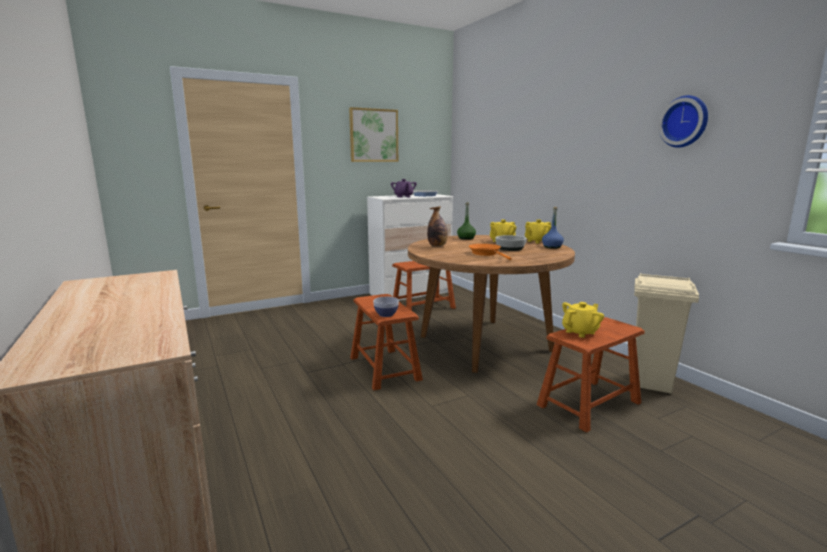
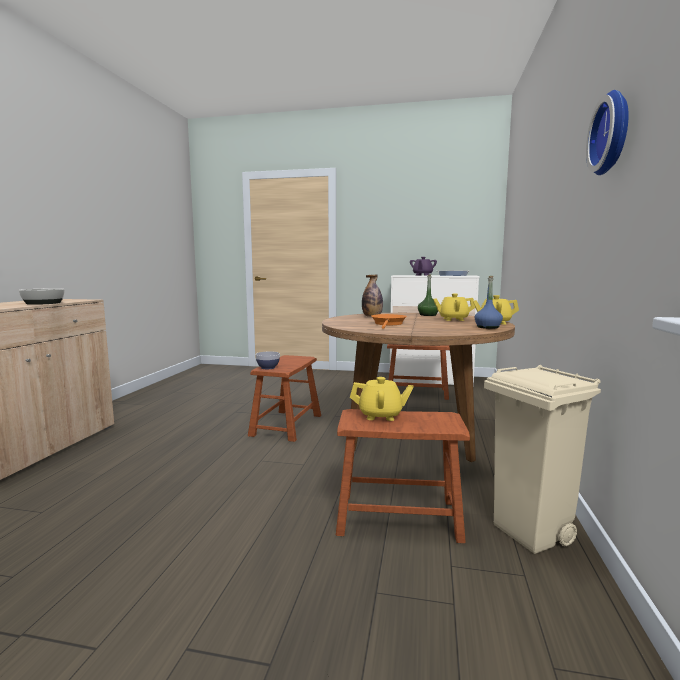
camera: 40 degrees right, 5 degrees down
(373, 135) = (407, 215): picture -> none
(510, 248) = (432, 324): bowl -> bowl (43, 303)

